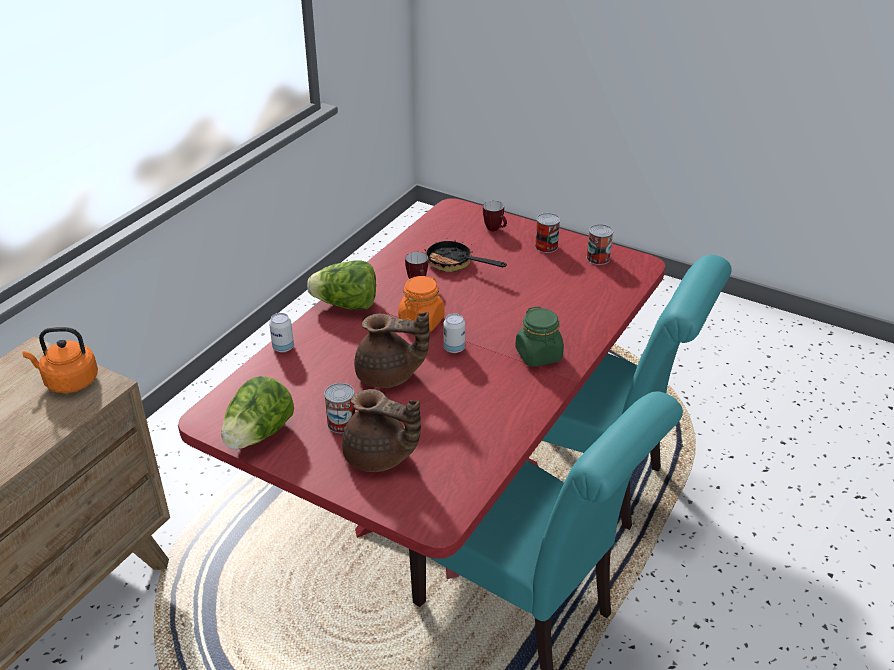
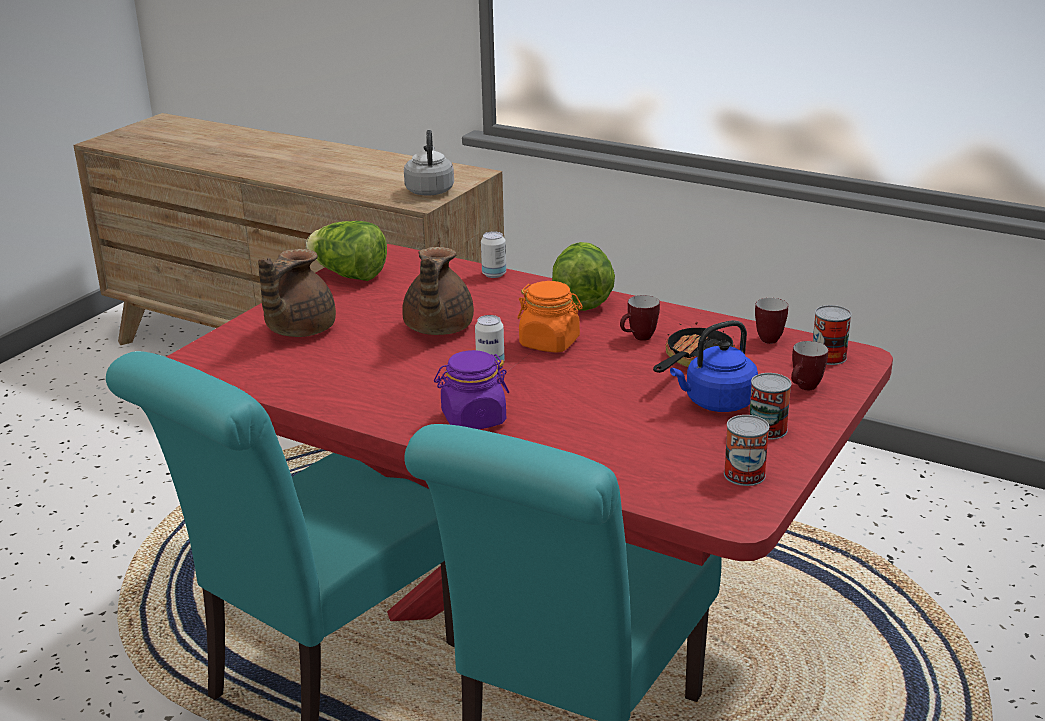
camera: 90 degrees right, 10 degrees down
(69, 381) = (430, 190): orange kettle -> grey kettle
(341, 423) = (358, 310): can -> can (828, 356)
(424, 234) = (769, 338): none -> mug
(514, 260) = (716, 403): none -> blue kettle
(539, 355) = (473, 419): green jar -> purple jar

